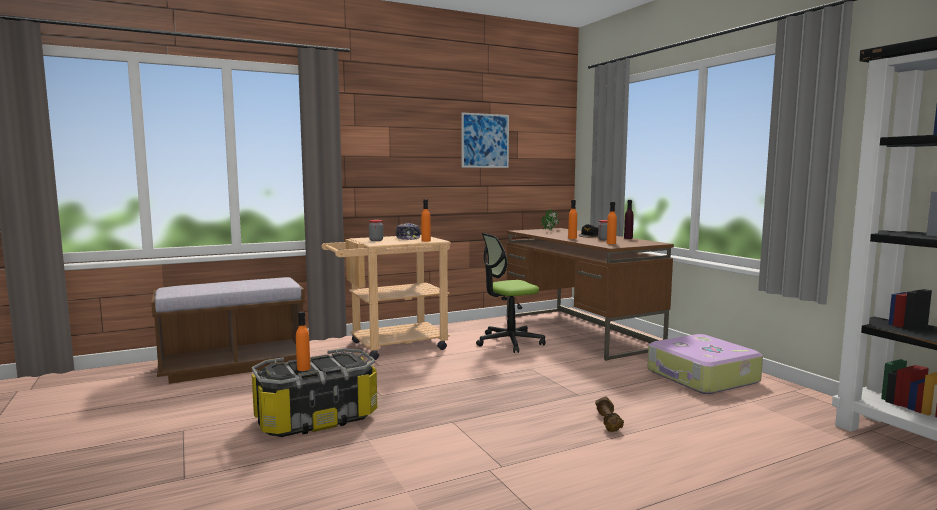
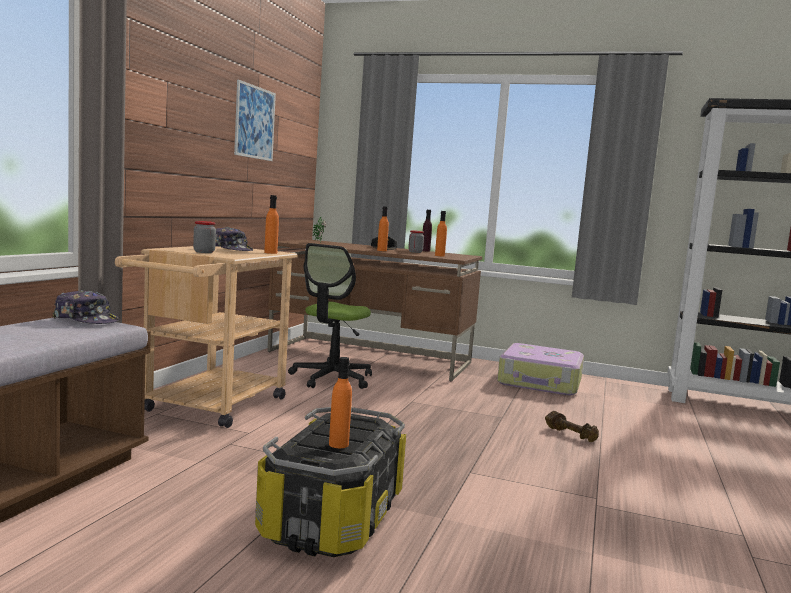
camera: 45 degrees left, 0 degrees up
(280, 280) = (86, 320): none -> cap

